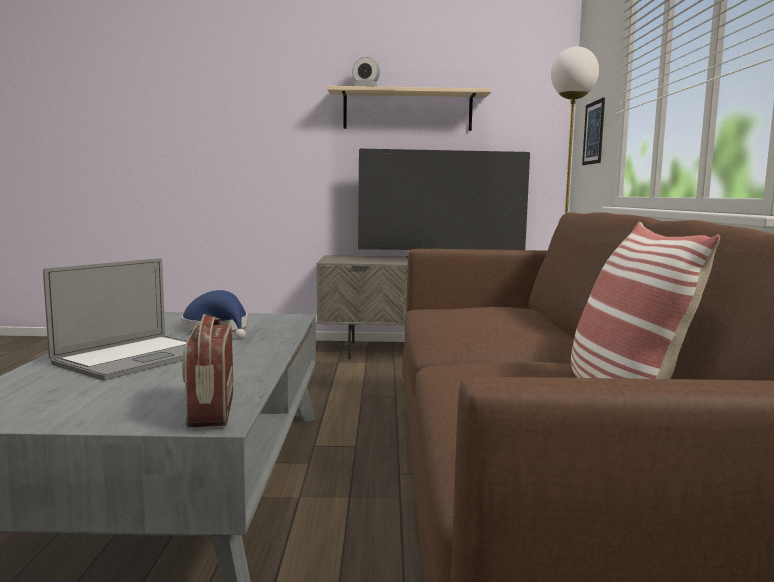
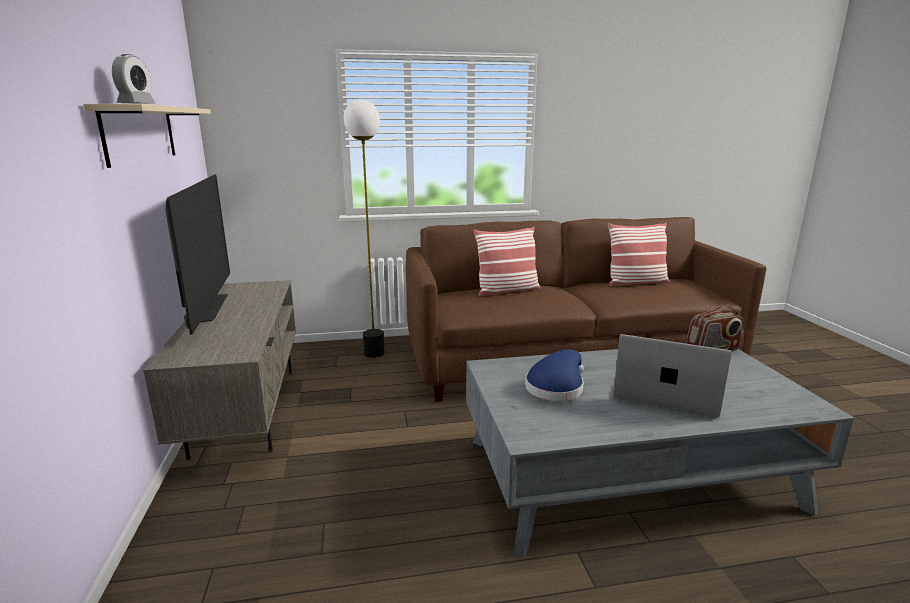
camera: 100 degrees left, 10 degrees up
(522, 318) = (507, 290): none -> pillow
(593, 133) = (276, 155): picture -> none

